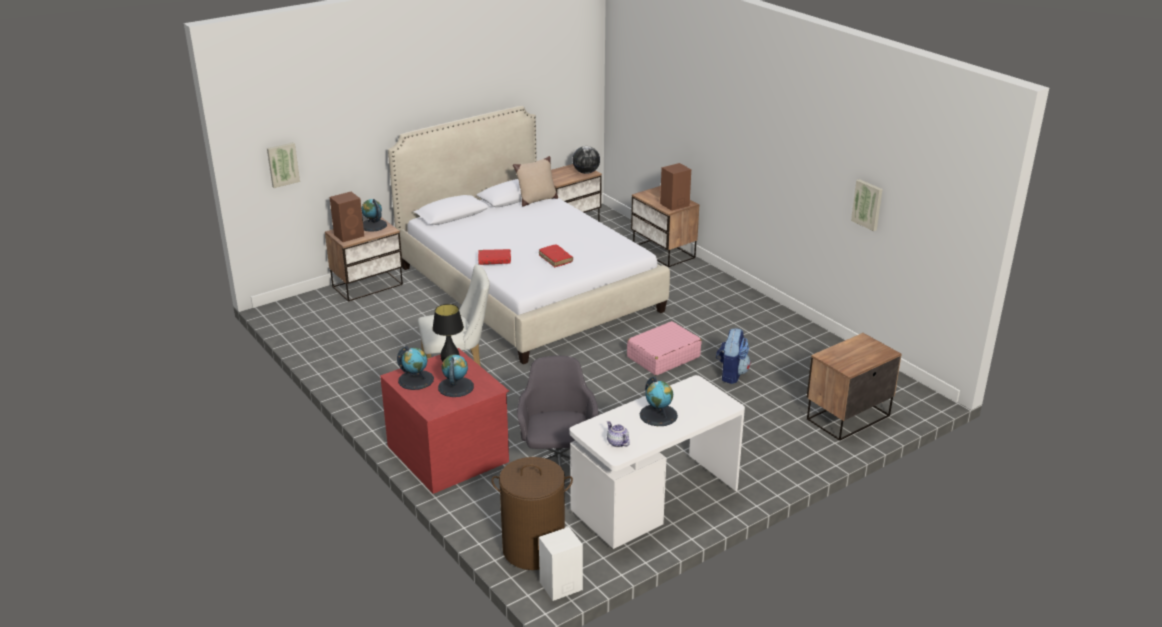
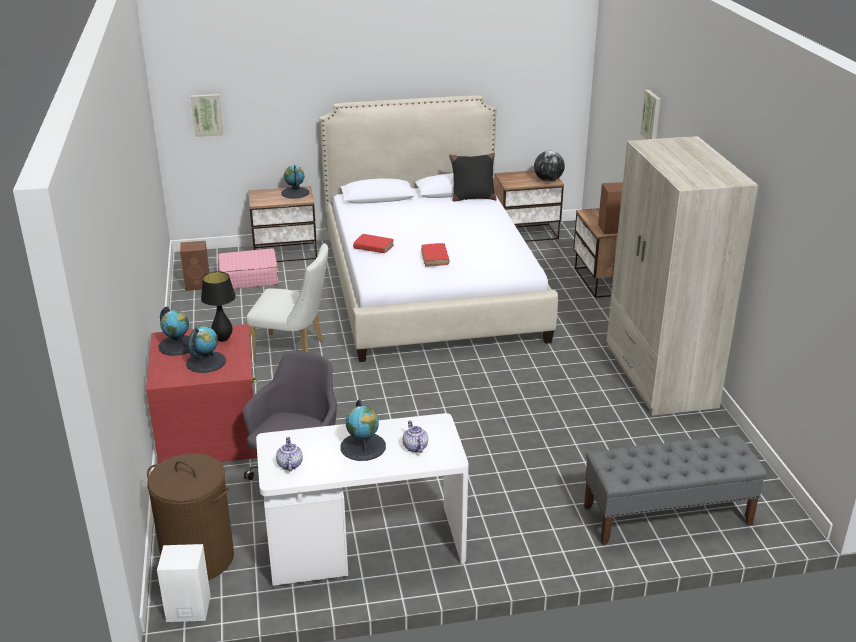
camera: 25 degrees right, 0 degrees up
(349, 235) = (265, 197): brown speaker -> brown speaker (198, 284)
(536, 200) = (472, 198): beige pillow -> black pillow
(663, 357) = (508, 391): pink suitcase -> pink suitcase (248, 278)
(696, 405) = (414, 447): none -> teapot
(731, 374) = (568, 429): backpack -> none
(765, 318) = (659, 377): none -> beige wardrobe
(846, 417) = (666, 516): nightstand -> grey bench
(868, 204) = (772, 259): picture -> picture (652, 116)

